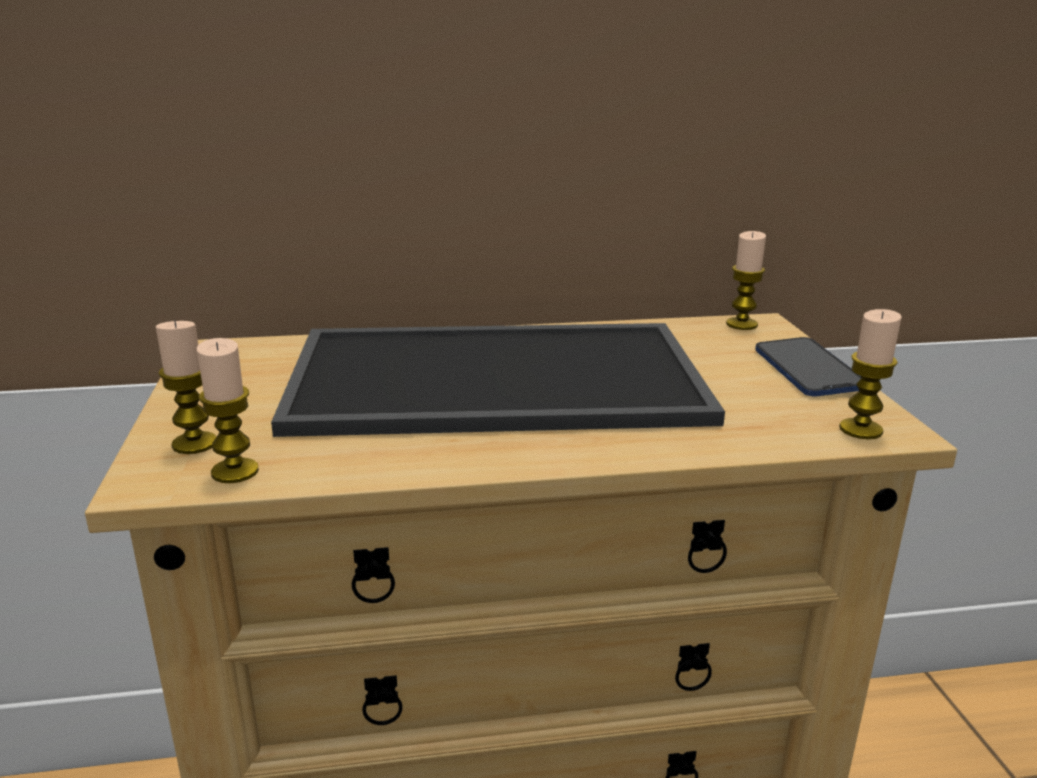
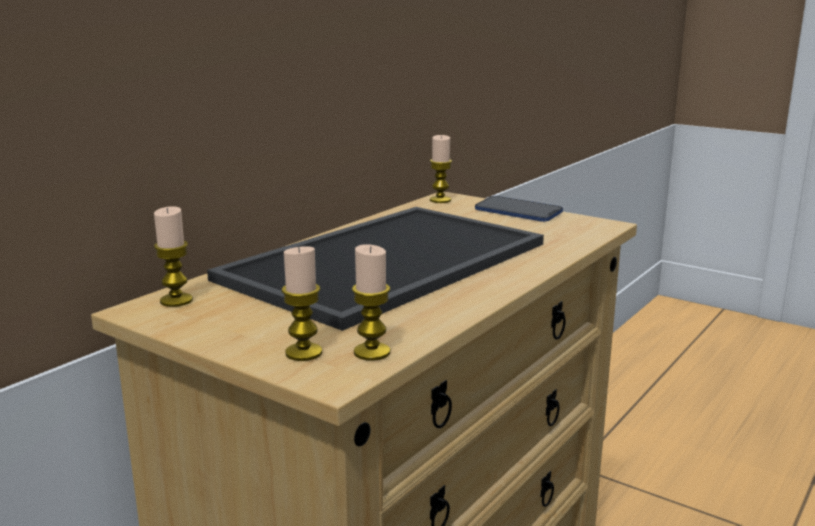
camera: 45 degrees left, 5 degrees down
(860, 430) = (593, 228): candle -> candle (176, 301)

